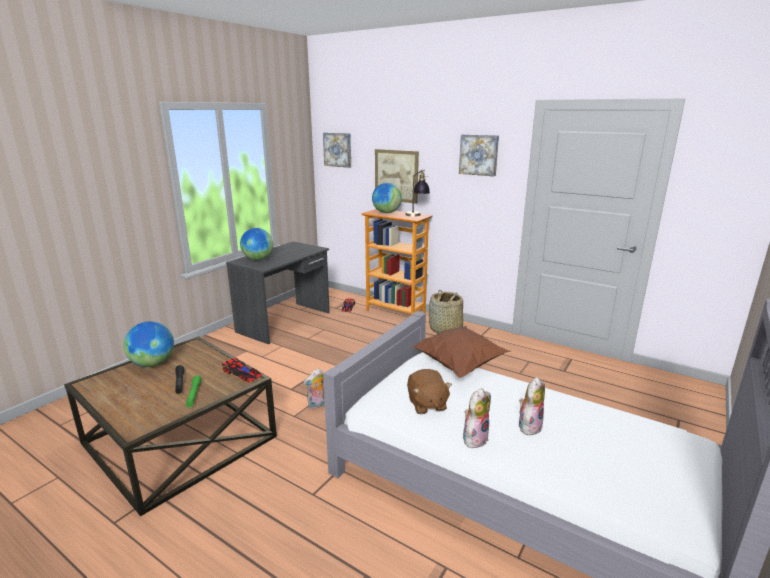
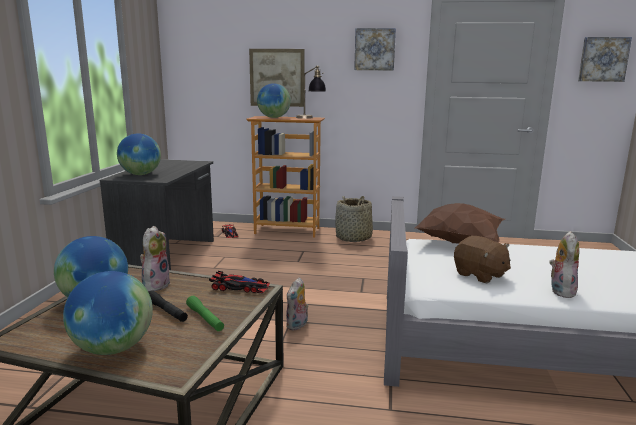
camera: 25 degrees left, 5 degrees down
(125, 403) = (113, 348): none -> globe
(338, 149) = (198, 51): picture -> picture (603, 59)
(529, 426) = (585, 273): plush toy -> plush toy (155, 285)

